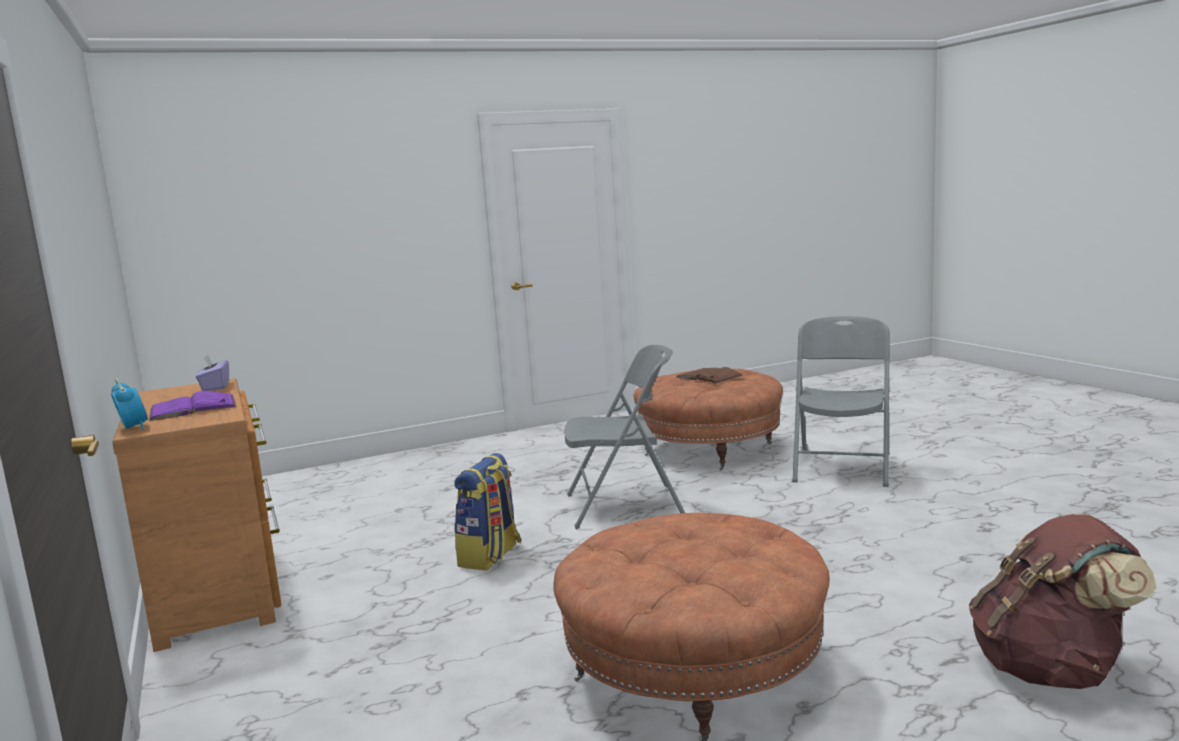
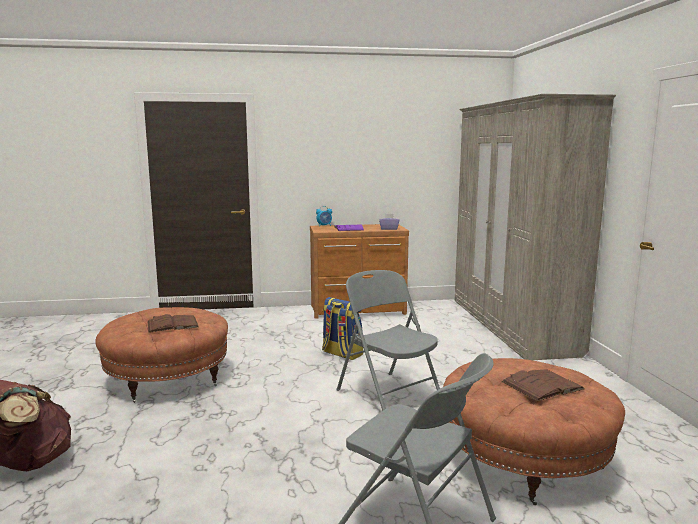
camera: 105 degrees right, 0 degrees up
(332, 477) = (511, 325): none -> beige wardrobe
(624, 506) = (389, 395): grey chair -> grey chair turned 135 degrees clockwise
(704, 535) = (172, 324): none -> brown book

